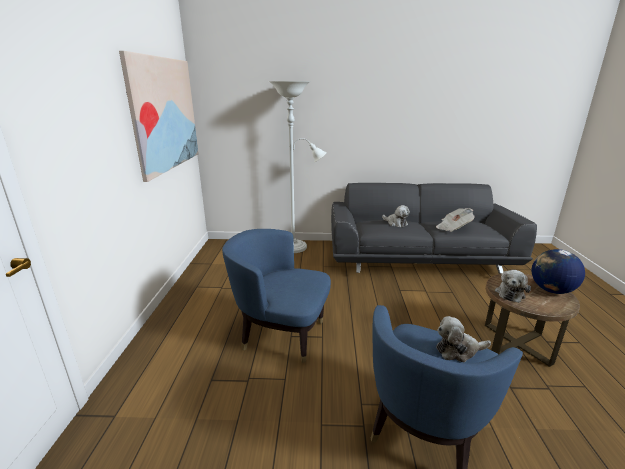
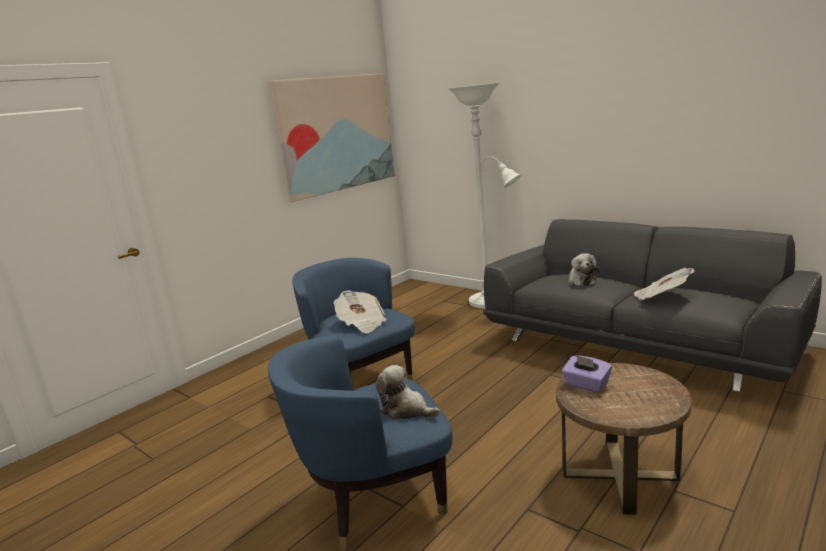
camera: 40 degrees right, 5 degrees down
(297, 287) = (361, 324): none -> newspaper
(510, 293) = (586, 385): plush toy -> purple tissue box
(551, 290) = (658, 398): globe -> none

